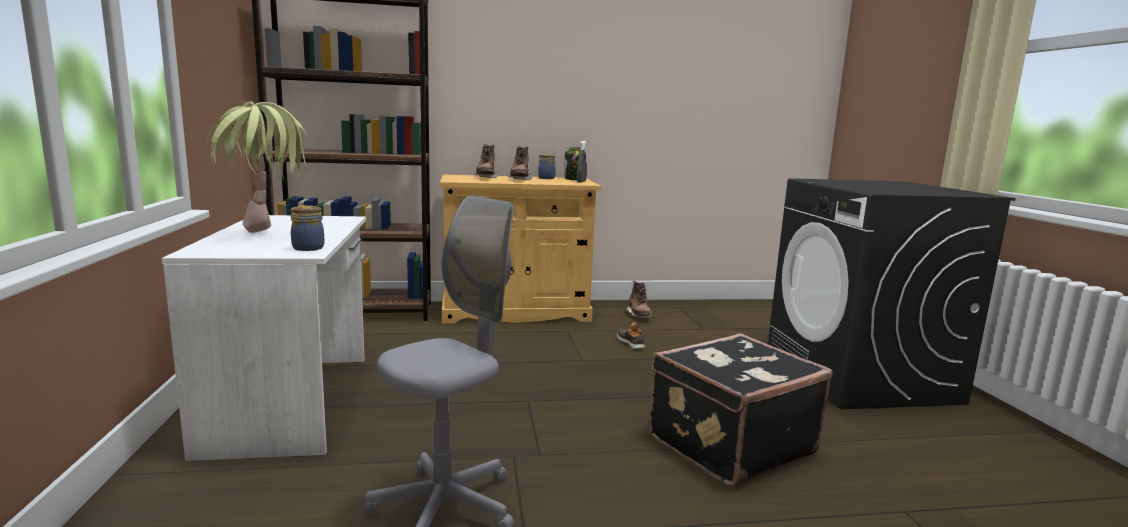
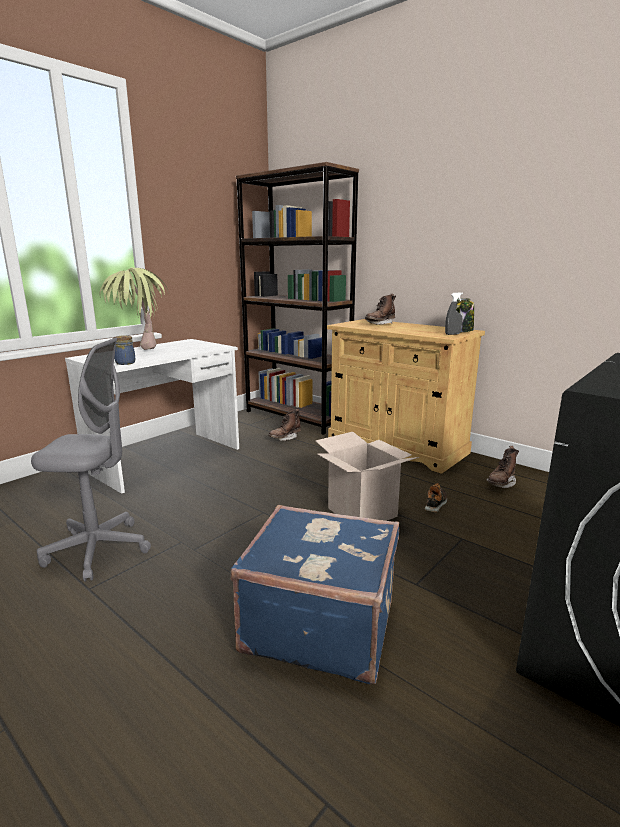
camera: 50 degrees right, 5 degrees up
(519, 180) = (399, 328): brown boot -> brown boot (285, 438)
(546, 178) = (435, 328): jar -> none
(600, 368) = (362, 512): none -> cardboard box
(728, 443) = (320, 623): black suitcase -> blue suitcase

